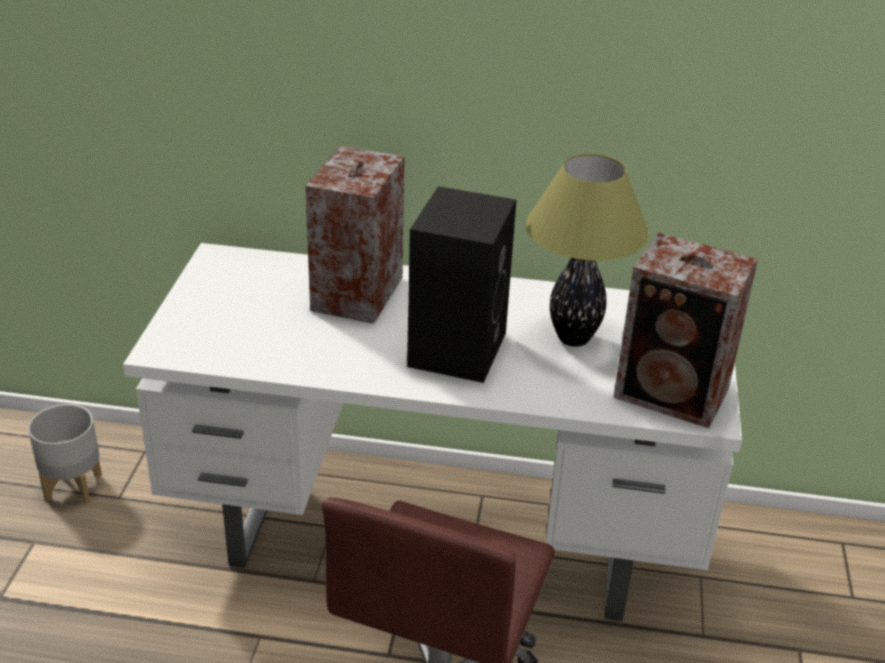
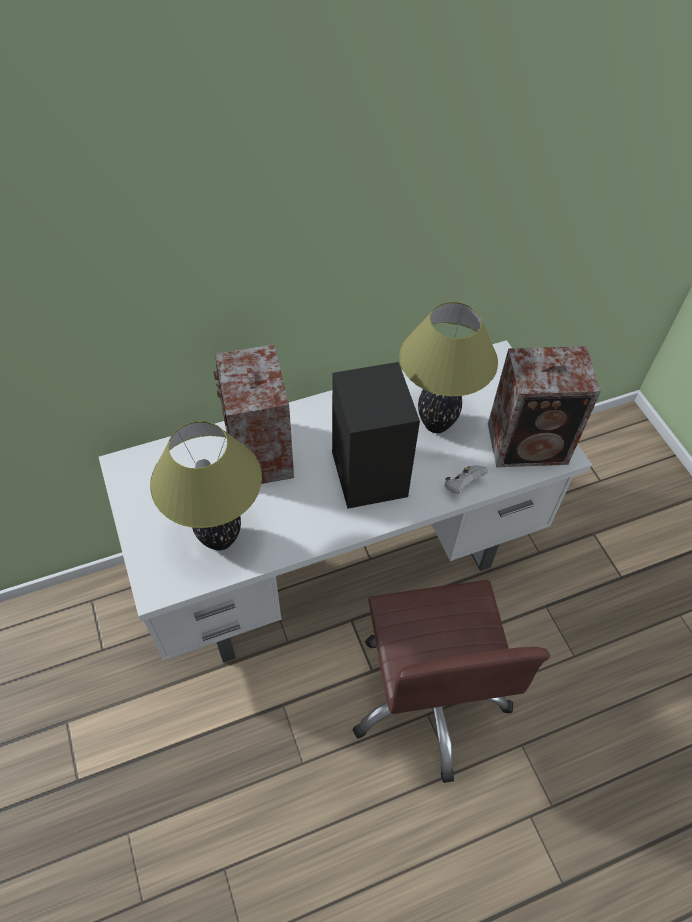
camera: 30 degrees left, 20 degrees up
(74, 487) = (61, 659): grey planter -> none
(254, 341) = (220, 540): none -> table lamp
(557, 397) = (462, 485): none -> white game controller

